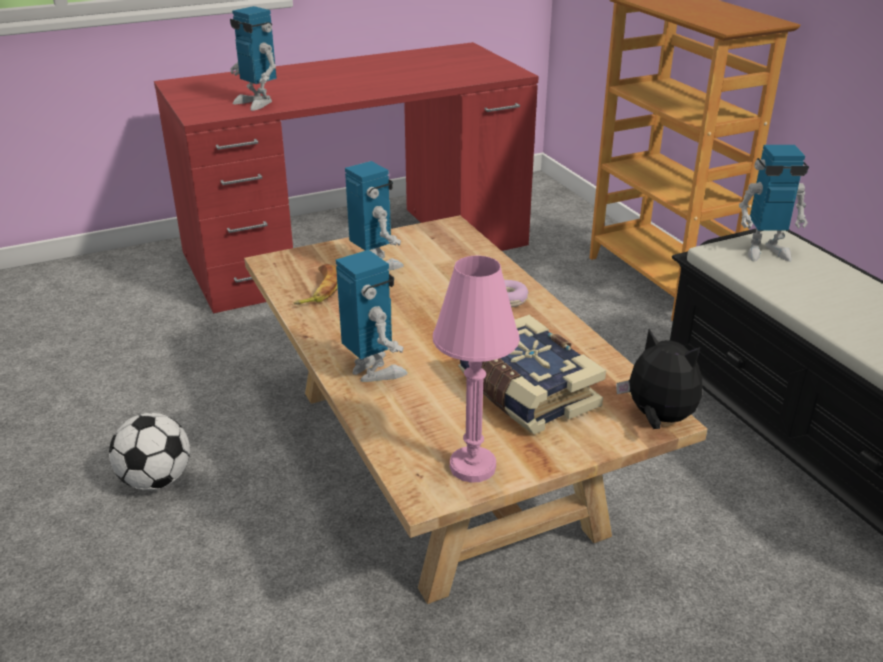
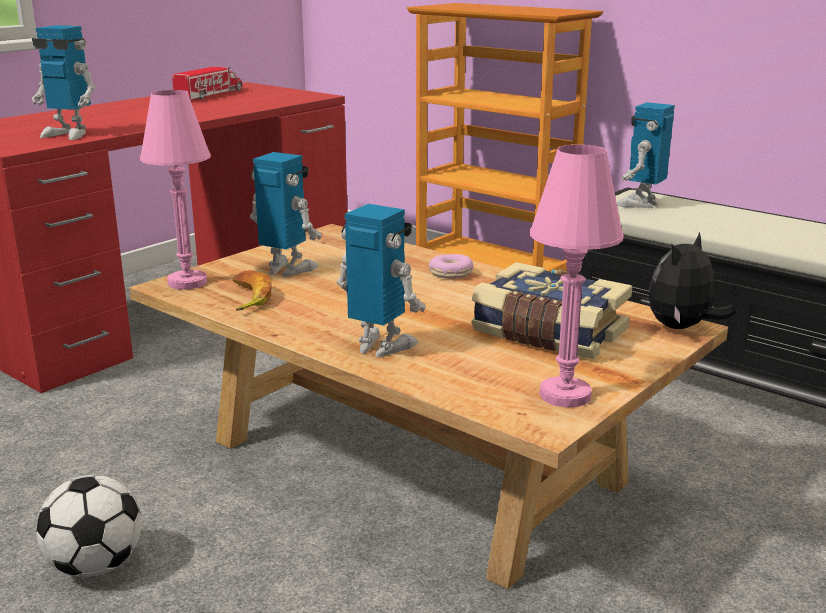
camera: 25 degrees left, 10 degrees down
(288, 262) = (187, 282): none -> pink table lamp
(420, 59) = (209, 95): none -> toy truck
(658, 418) = (682, 328): plush toy -> plush toy turned 60 degrees counterclockwise
(765, 251) = (640, 204): toy robot -> toy robot turned 150 degrees clockwise

